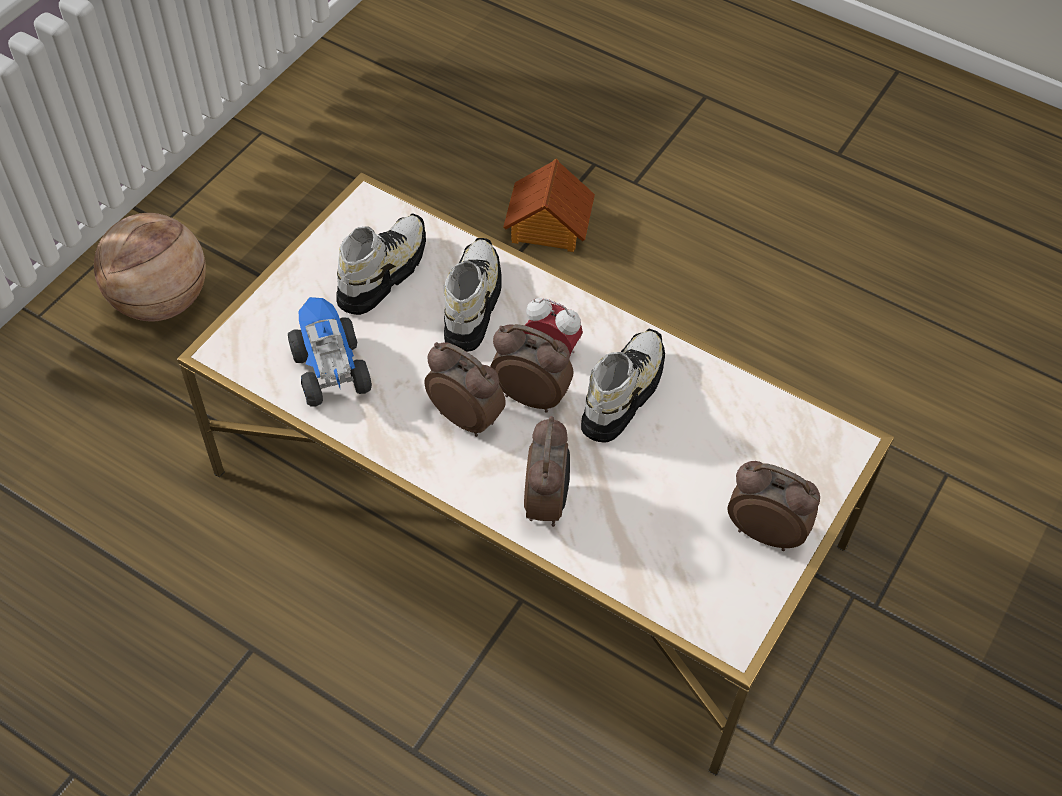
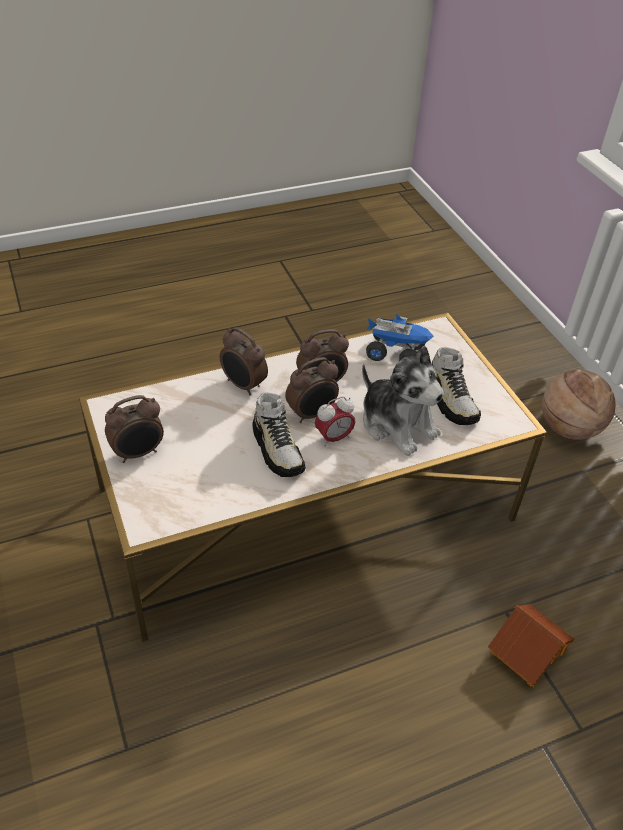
camera: 125 degrees right, 10 degrees down
(471, 304) = (397, 424): shoe -> plush toy

